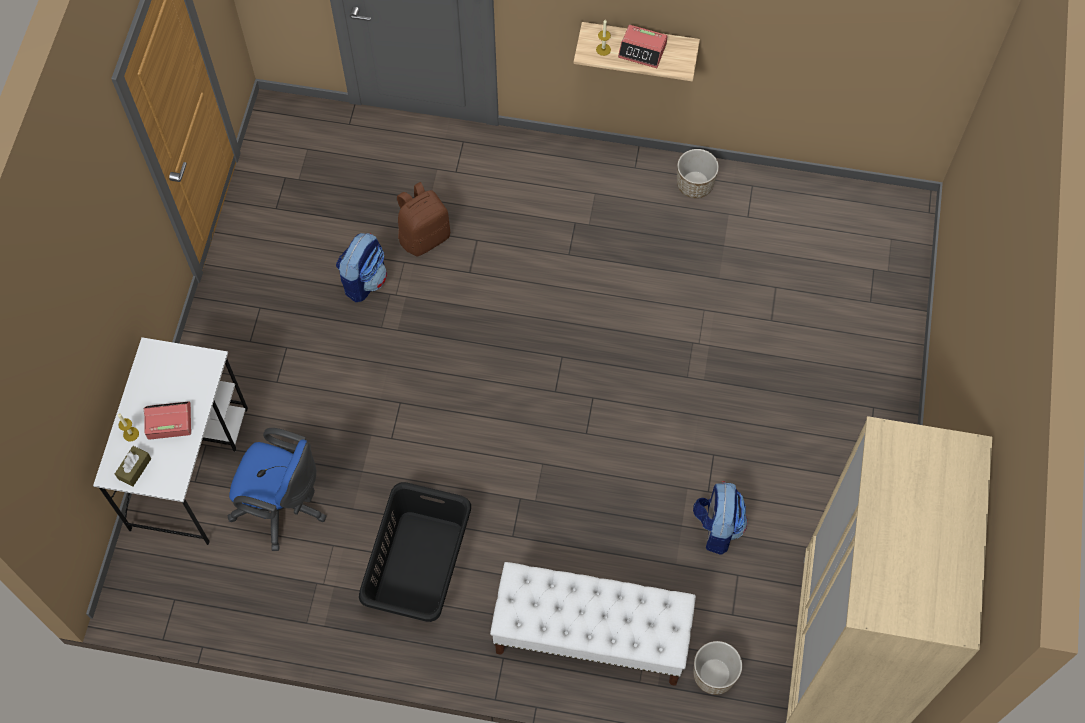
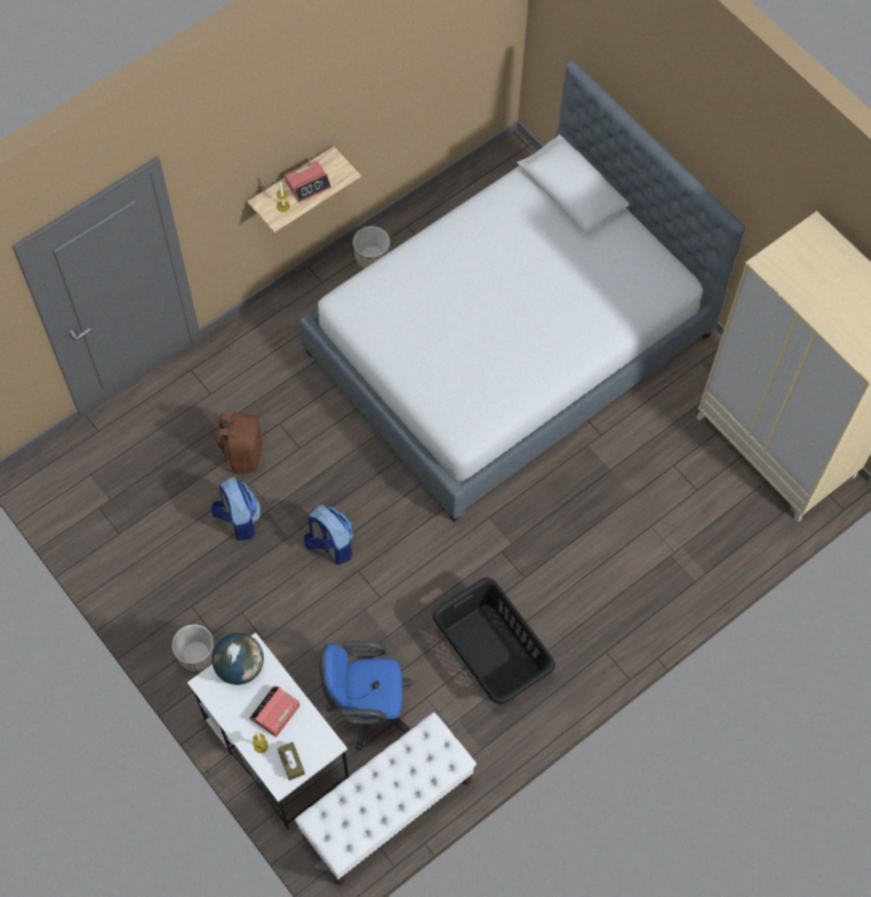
camera: 50 degrees left, 0 degrees up
(186, 364) = (239, 667): none -> globe
(284, 507) = (367, 708): blue office chair -> blue office chair turned 150 degrees counterclockwise
(590, 637) = (638, 586): white bench -> white bench (387, 810)
(714, 674) = (727, 533): planter -> planter (196, 655)
(717, 527) = (630, 450): backpack -> backpack (330, 545)
(721, 350) = (509, 344): none -> bed

